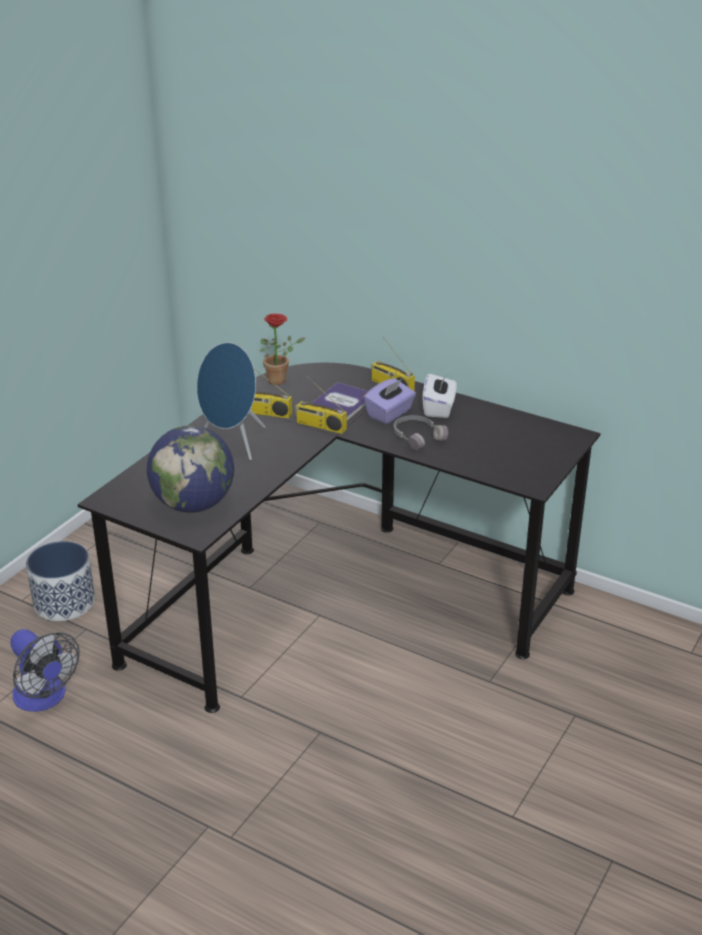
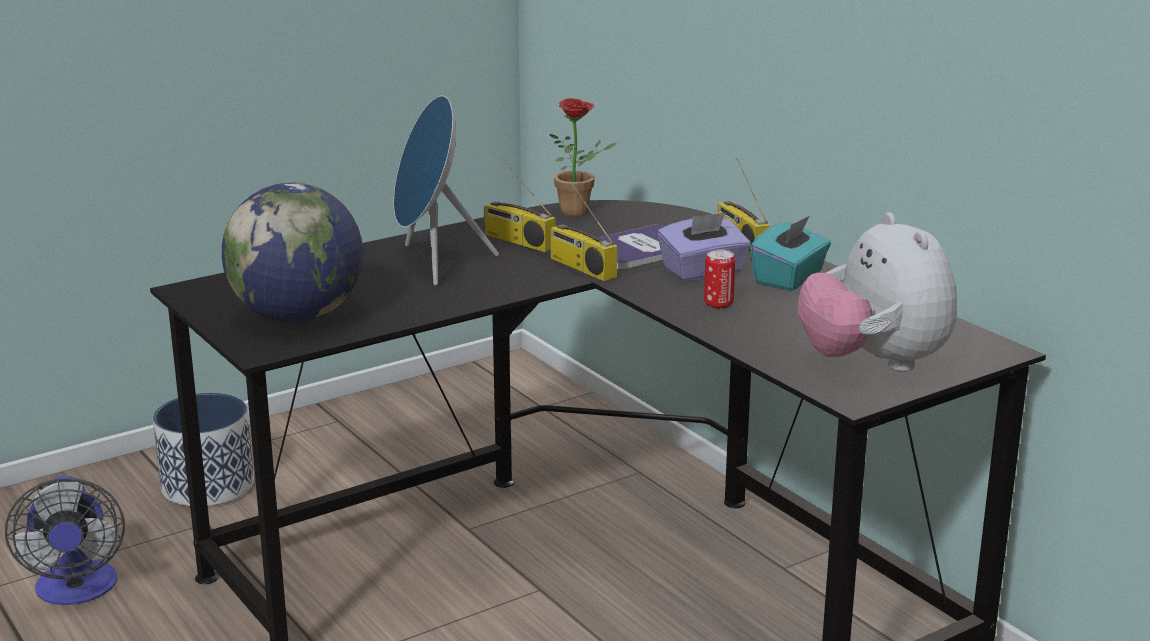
camera: 25 degrees right, 10 degrees down
(417, 437) = (718, 304): grey headphones -> can
(439, 408) = (789, 278): white tissue box -> turquoise tissue box
(526, 460) = (874, 363): none -> plush toy

